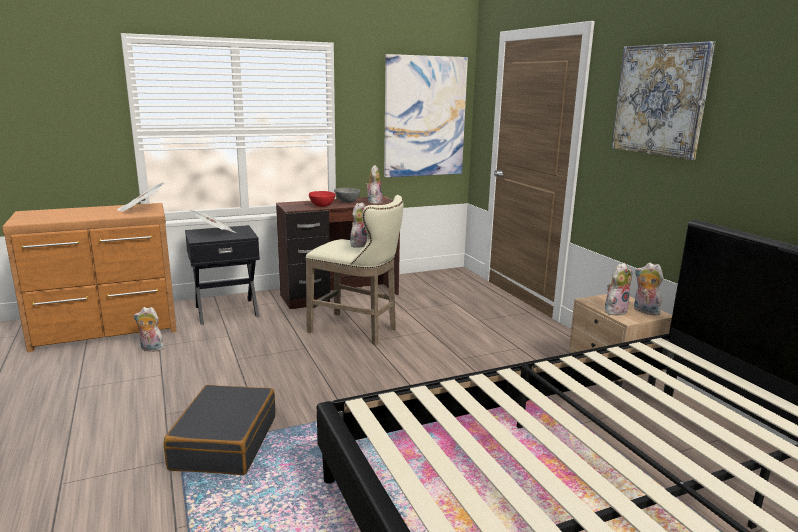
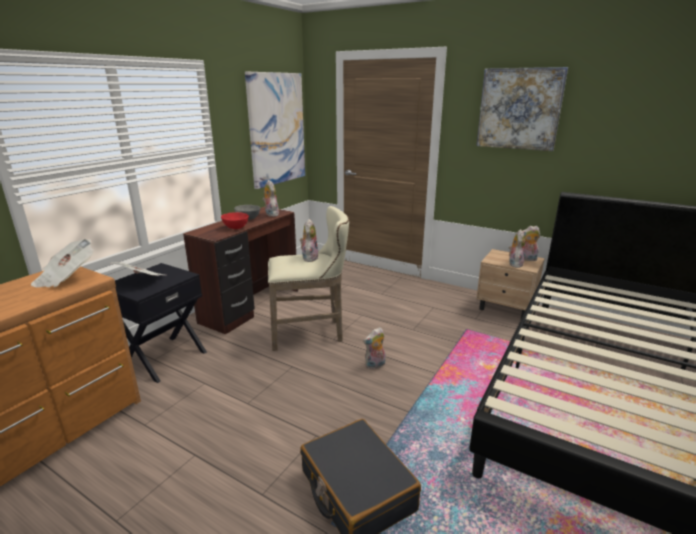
camera: 35 degrees left, 5 degrees up
(151, 349) = (140, 432): plush toy -> plush toy (375, 365)

